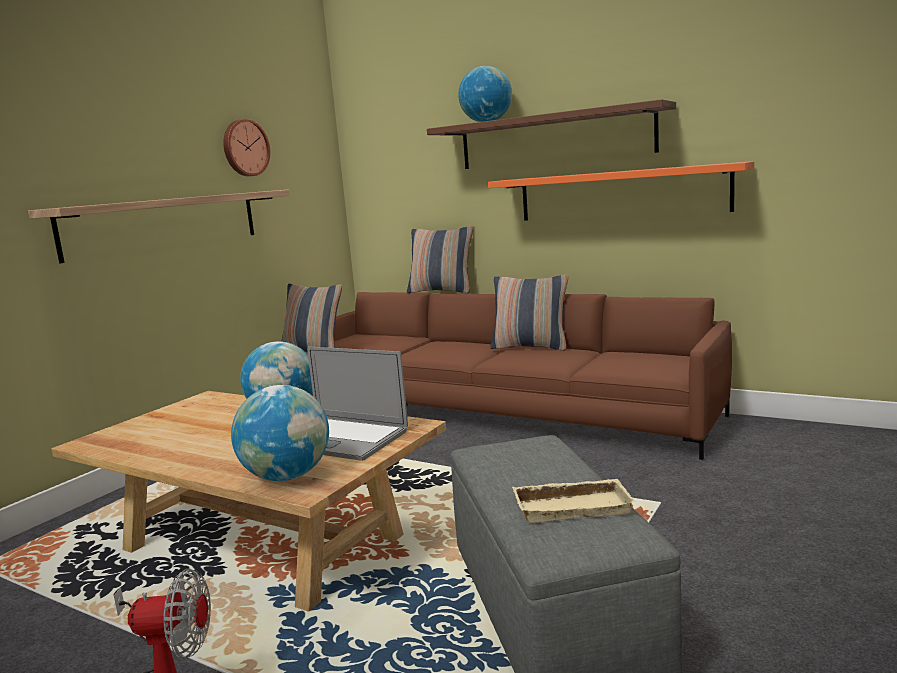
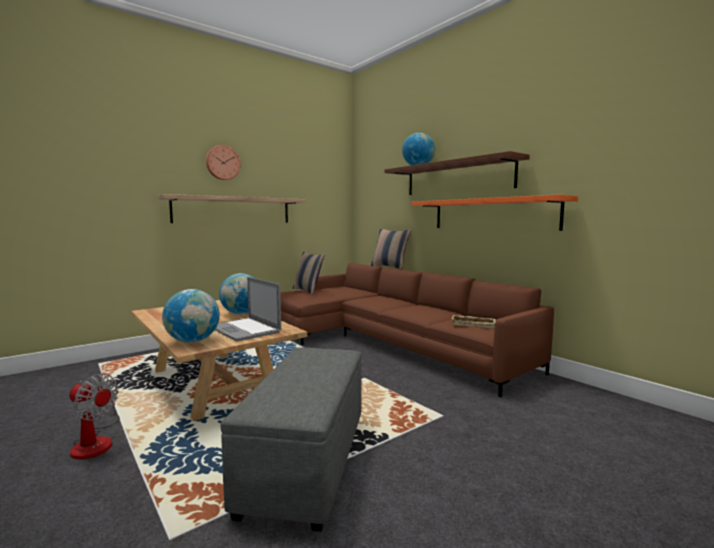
camera: 20 degrees right, 5 degrees down
(245, 148) = (288, 175): wall clock -> wall clock (222, 163)
(530, 347) = (425, 306): pillow -> none
(573, 506) = (301, 388): beige tray -> beige tray (474, 324)

